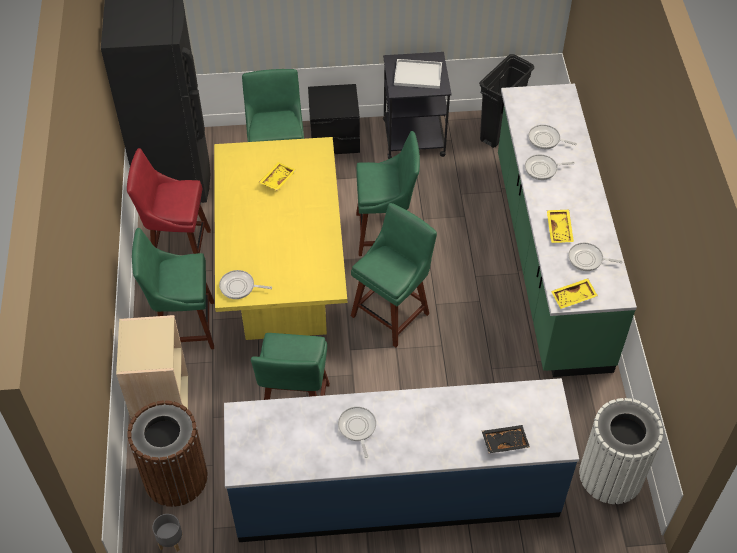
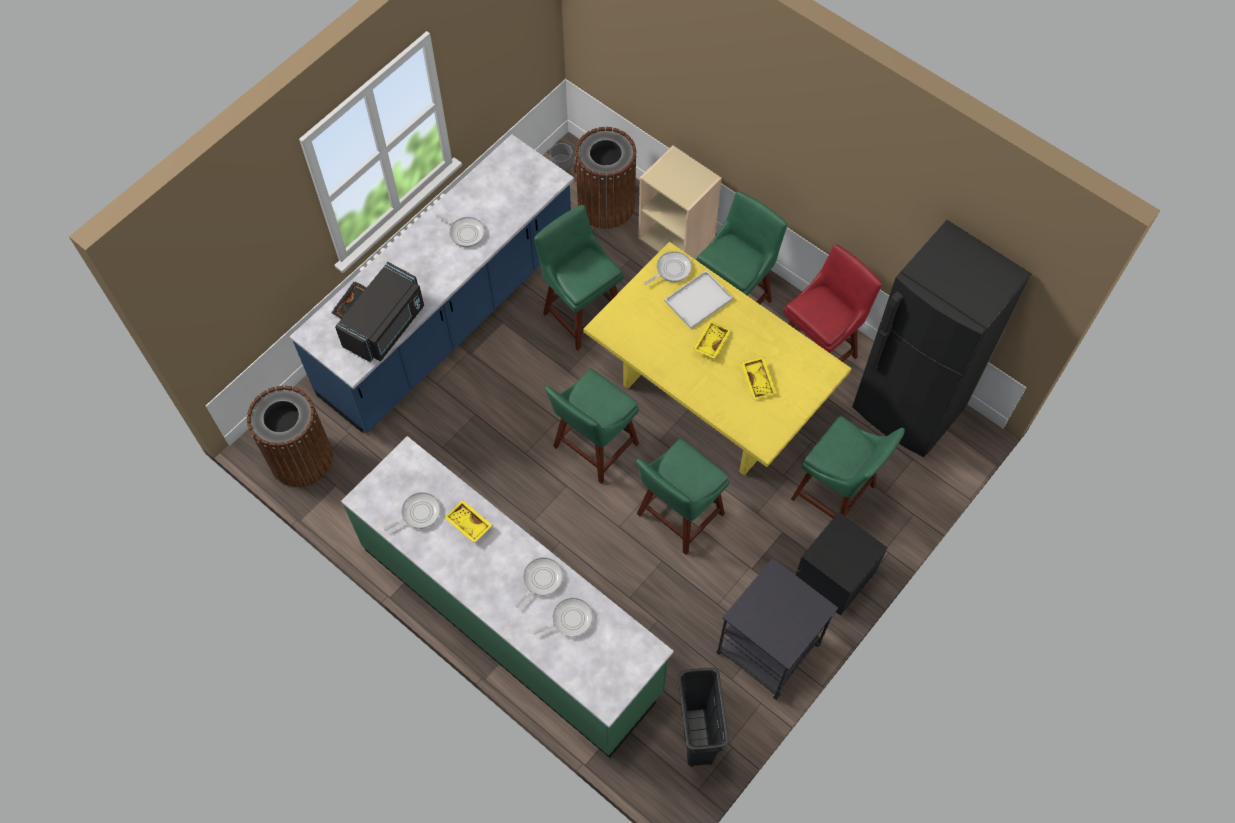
camera: 135 degrees right, 10 degrees up
(393, 312) = (592, 448): green chair -> green chair turned 45 degrees clockwise
(417, 75) = (778, 611): white tray -> white tray (699, 299)
(494, 403) = (386, 326): none -> black microwave
(573, 297) = (400, 465): yellow tray -> yellow tray (710, 342)
(611, 475) = (301, 458): white trash can -> brown trash can

